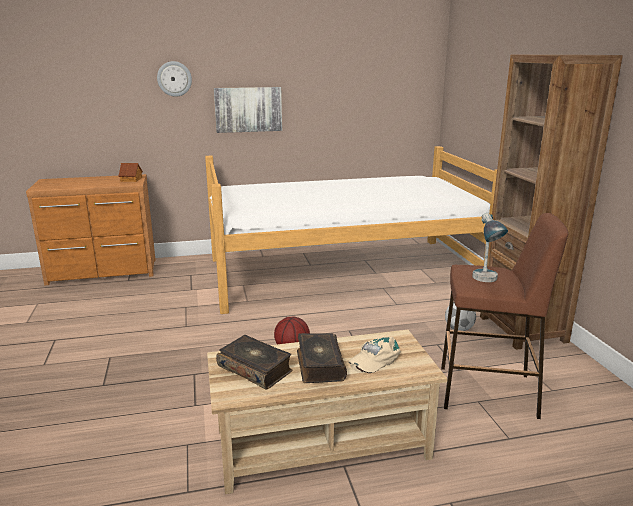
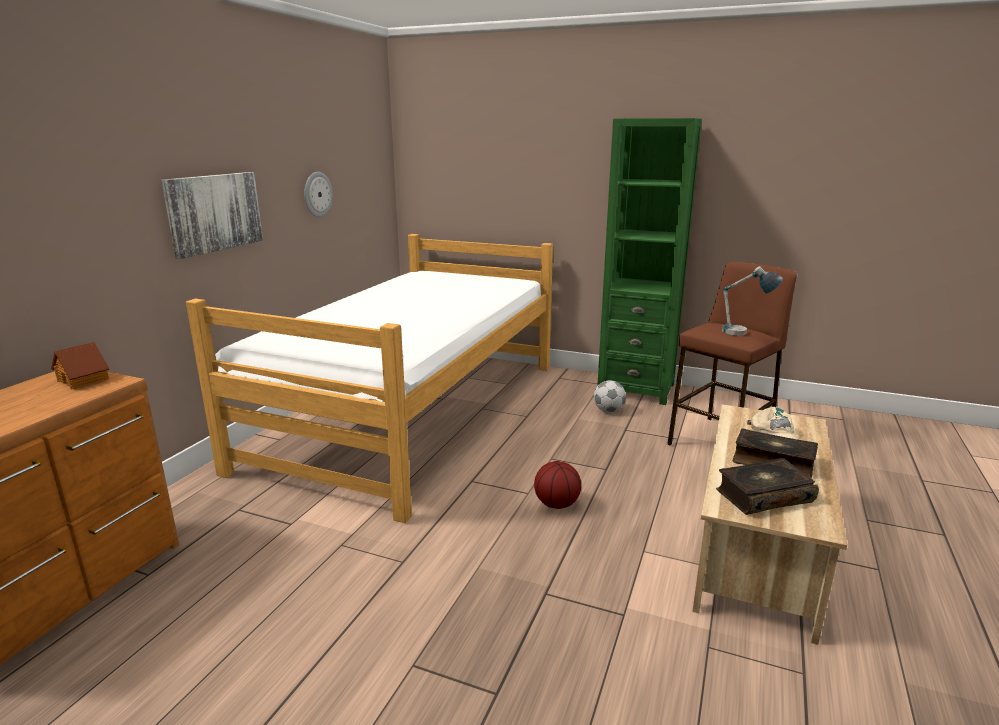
camera: 55 degrees left, 0 degrees up
(174, 79) = (94, 166): wall clock -> wall clock (317, 194)
(523, 329) = (636, 389): brown bookcase -> green bookcase

